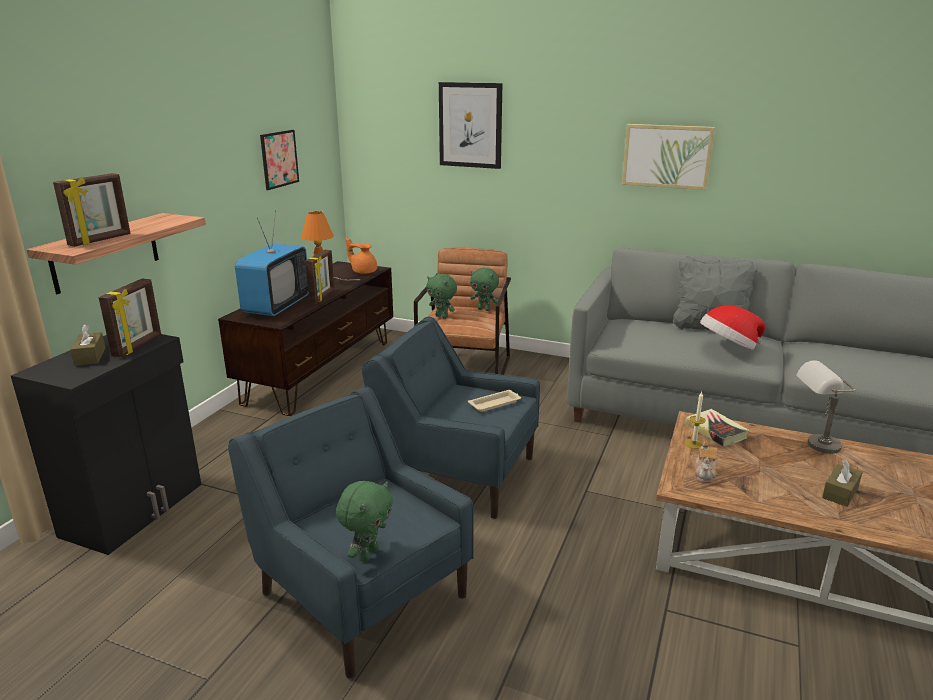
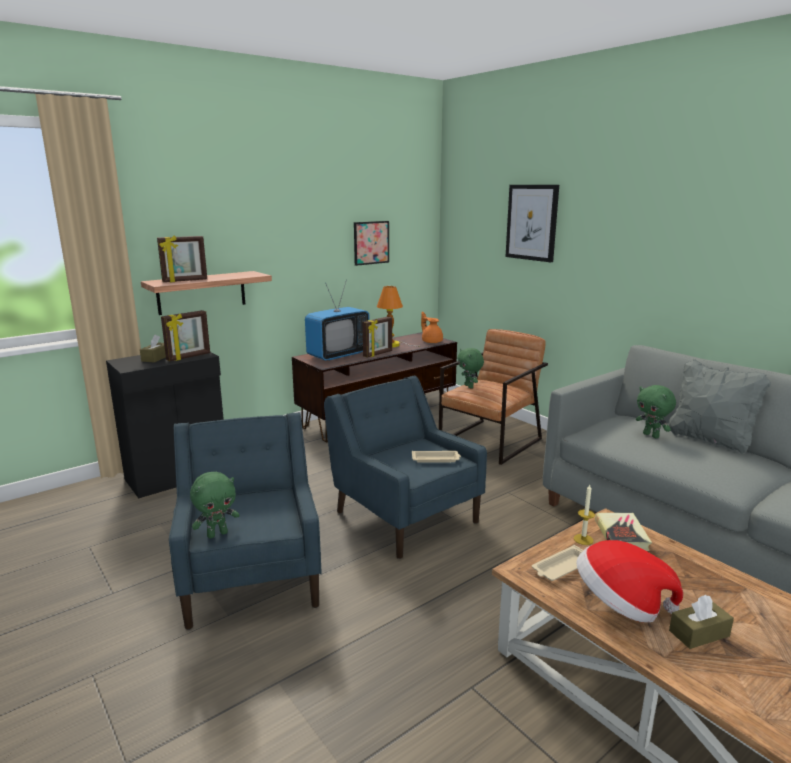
camera: 30 degrees right, 5 degrees down
(484, 309) = (513, 387): green plush toy -> green plush toy (651, 435)
(667, 156) = (703, 257): picture -> none
(705, 474) = (562, 567): teapot -> beige tray
(728, 348) = (704, 460): hat -> hat (620, 605)
(813, 446) = (723, 581): grey table lamp -> none

